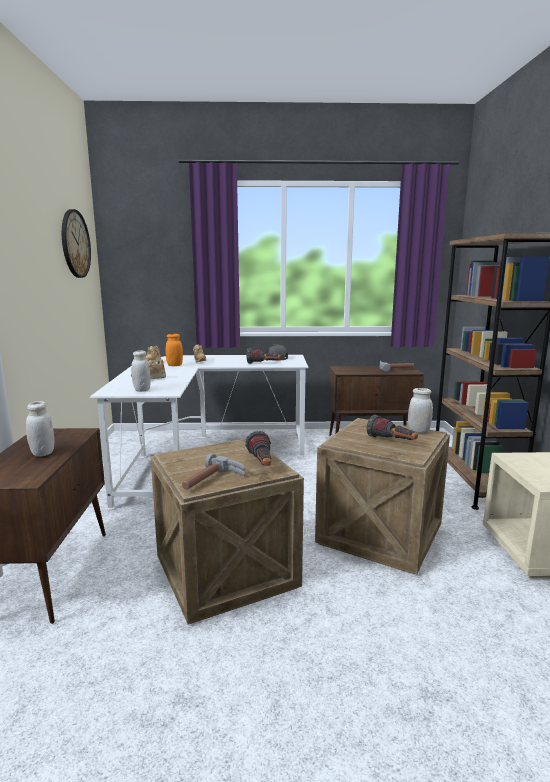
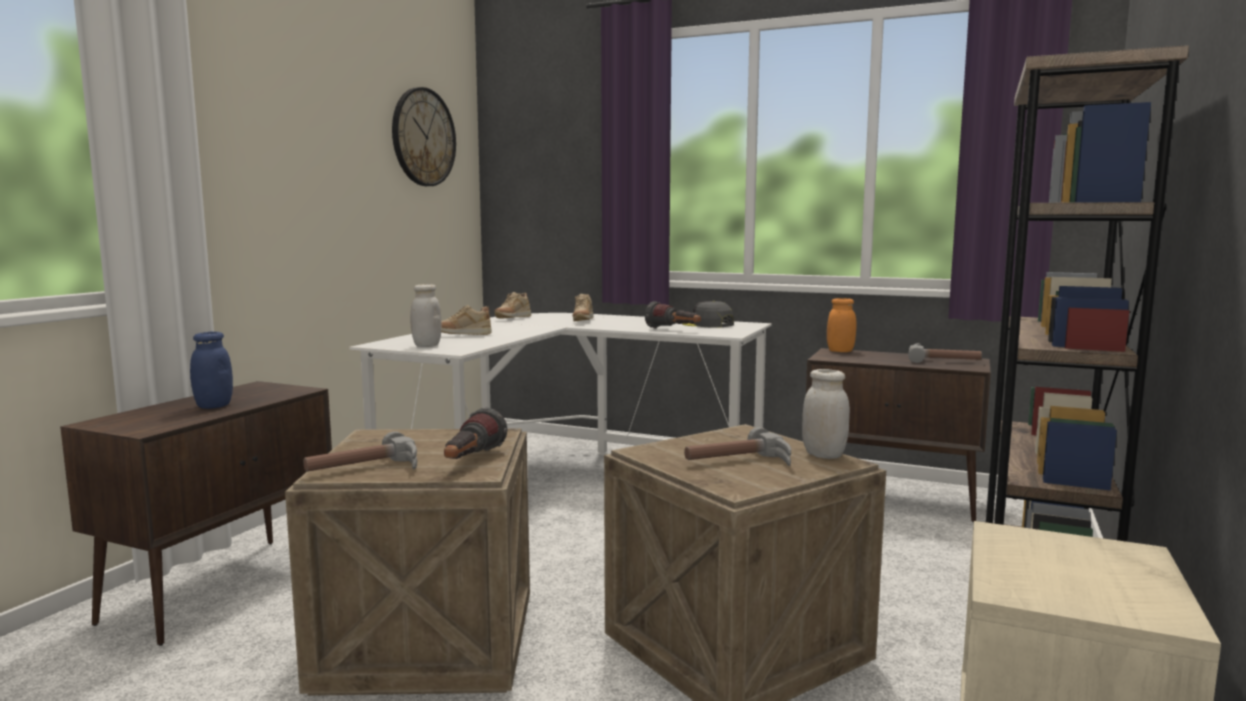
camera: 25 degrees right, 5 degrees down
(42, 453) = (214, 406): white jar -> blue jar
(174, 365) = (536, 323): orange jar -> orange jar (840, 351)
(392, 441) = (740, 463): flashlight -> hammer

